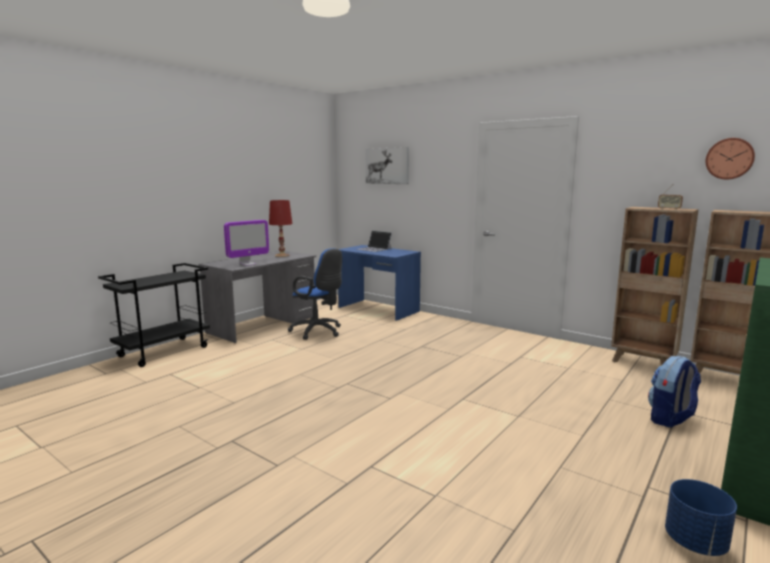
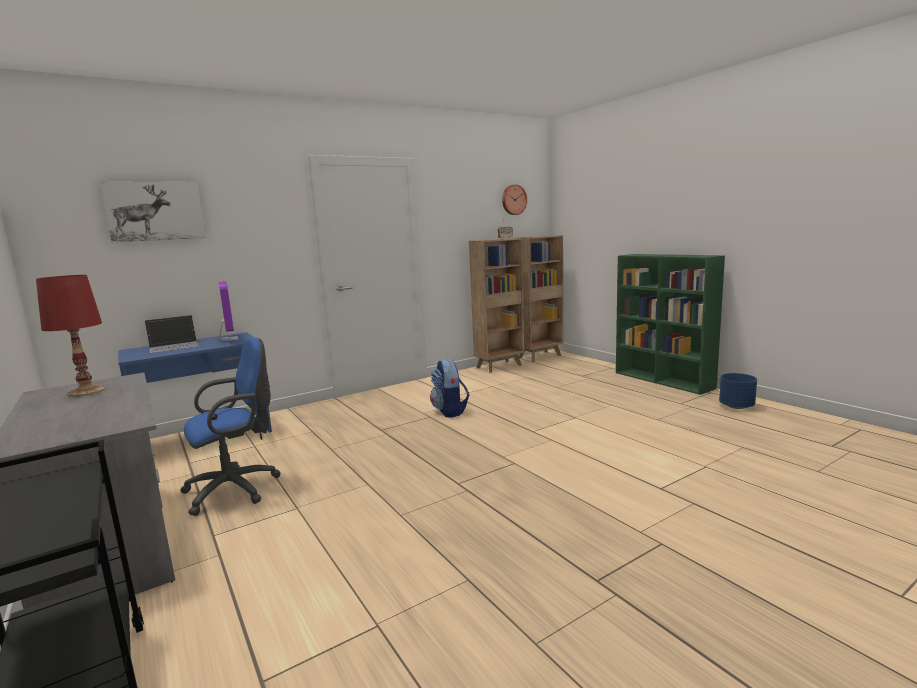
camera: 70 degrees left, 0 degrees up
(248, 264) = (117, 414): monitor -> monitor (229, 339)
(670, 419) = (593, 380): backpack -> backpack (450, 411)

